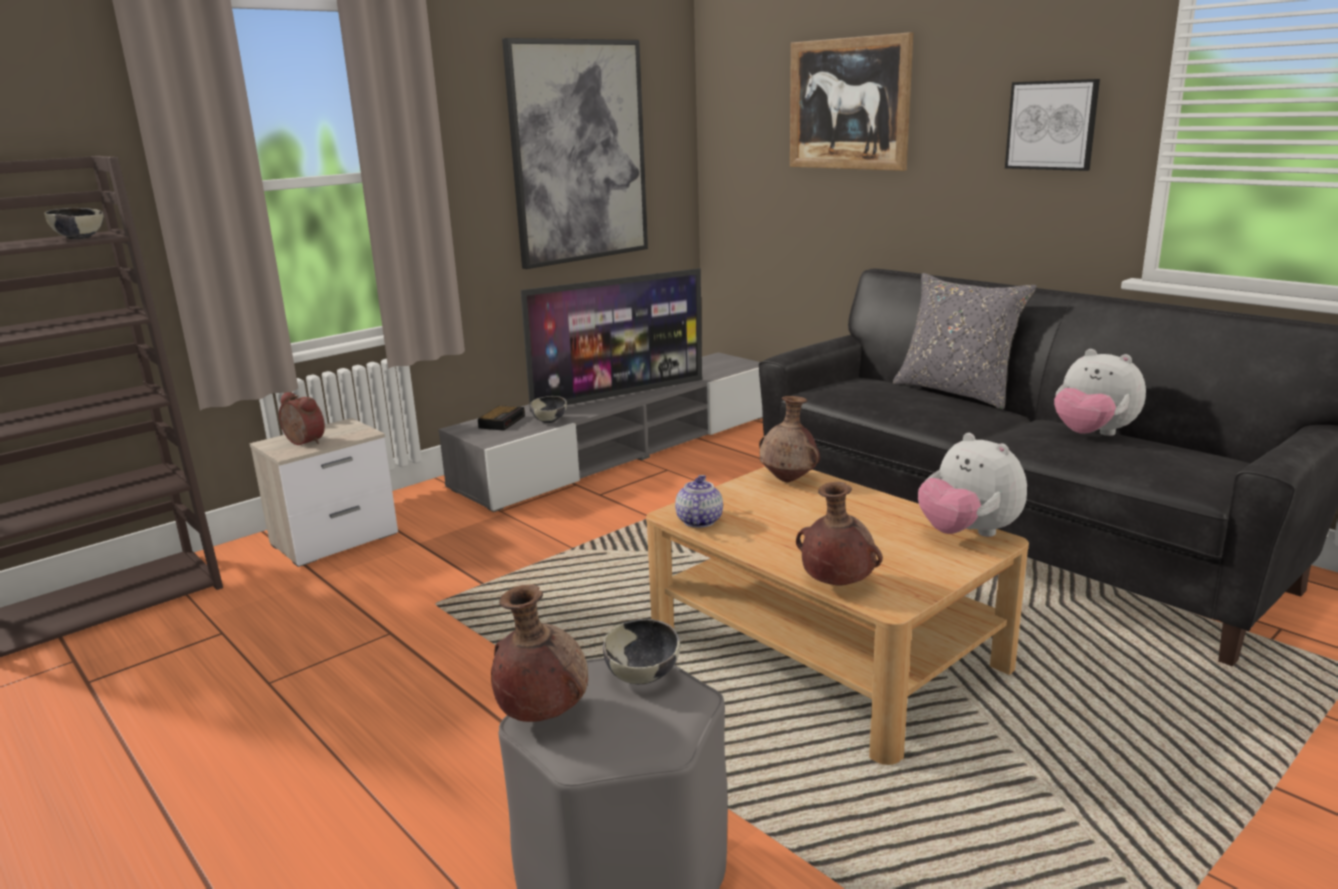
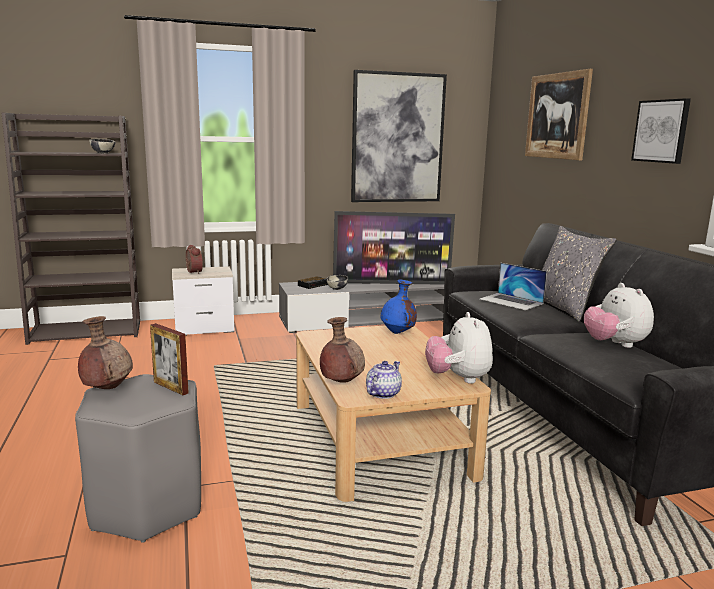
camera: 25 degrees right, 5 degrees down
(643, 676) = (170, 387): bowl -> picture frame
(698, 521) = (318, 339): teapot -> teapot (383, 393)
(789, 480) = (398, 333): brown vase -> blue vase
(893, 396) = (511, 301): none -> laptop

